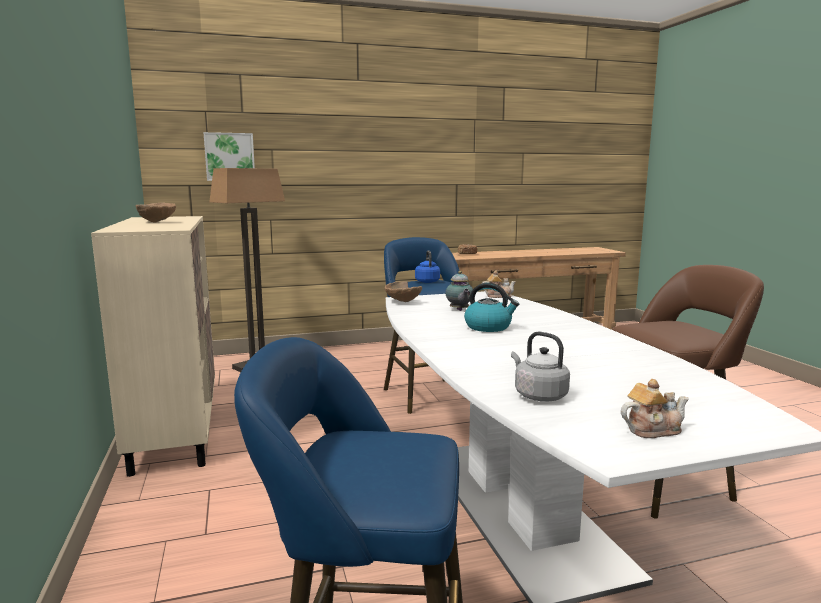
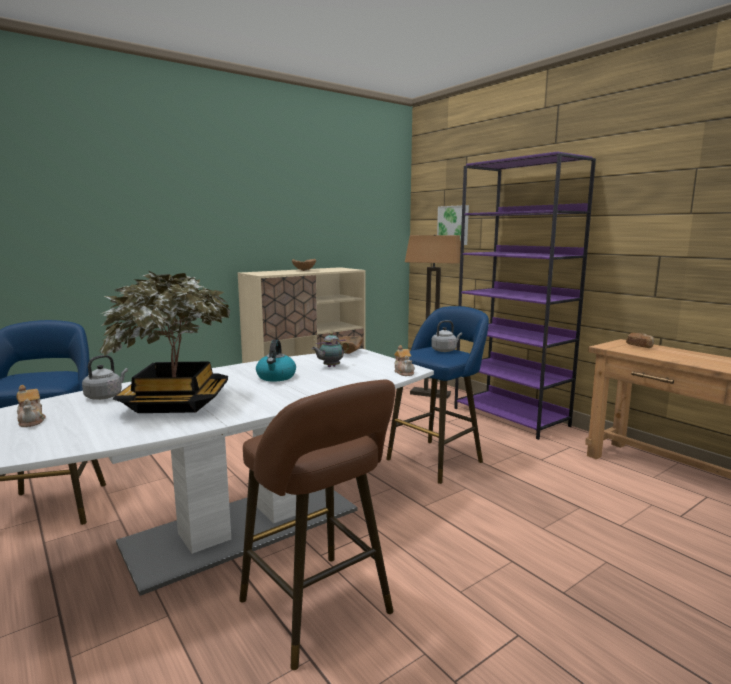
camera: 70 degrees right, 0 degrees up
(362, 351) = (511, 417): none -> purple bookcase
(427, 281) = (445, 350): blue kettle -> grey kettle
(580, 363) = (176, 403): none -> potted plant

